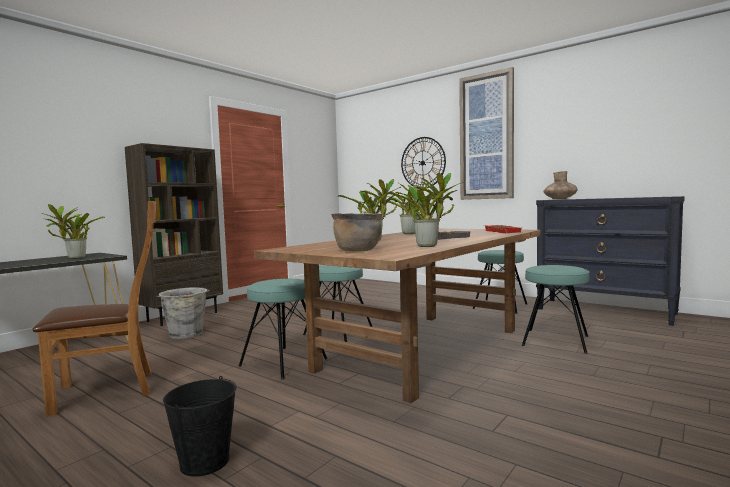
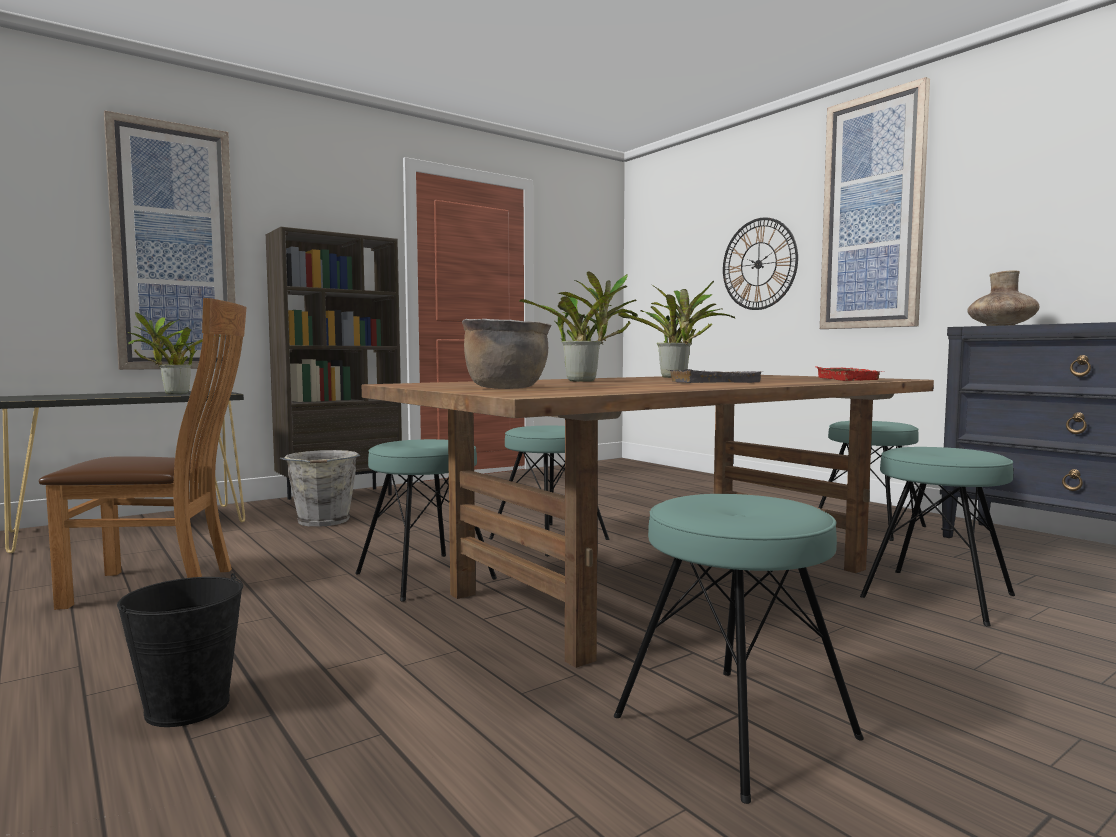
camera: 15 degrees right, 0 degrees up
(61, 157) = (174, 248): none -> picture
(429, 246) = (645, 388): potted plant -> none
(510, 421) = (734, 727): none -> turquoise stool

